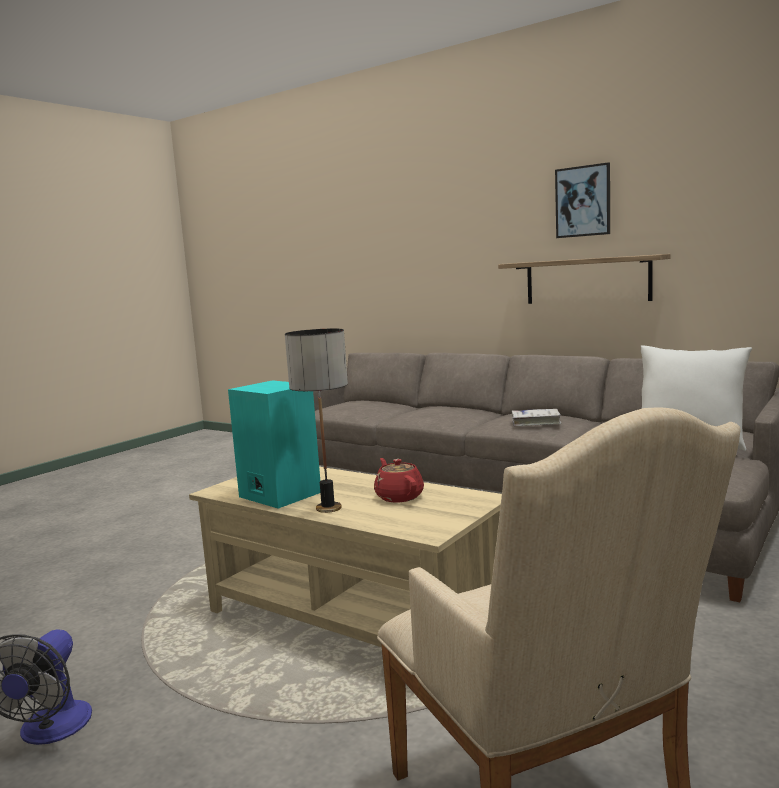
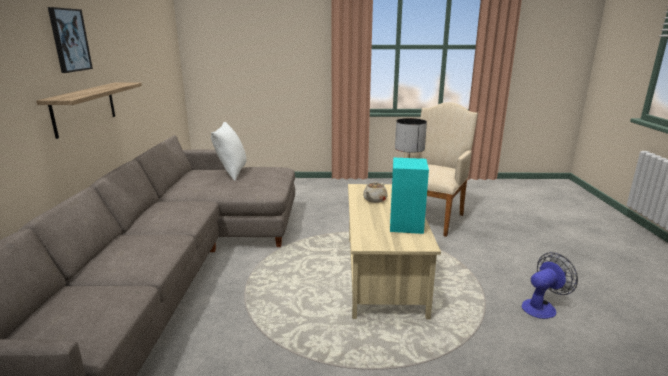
camera: 125 degrees left, 10 degrees up
(399, 496) = (374, 200): red teapot -> beige teapot
(536, 422) = (186, 206): white book -> none

